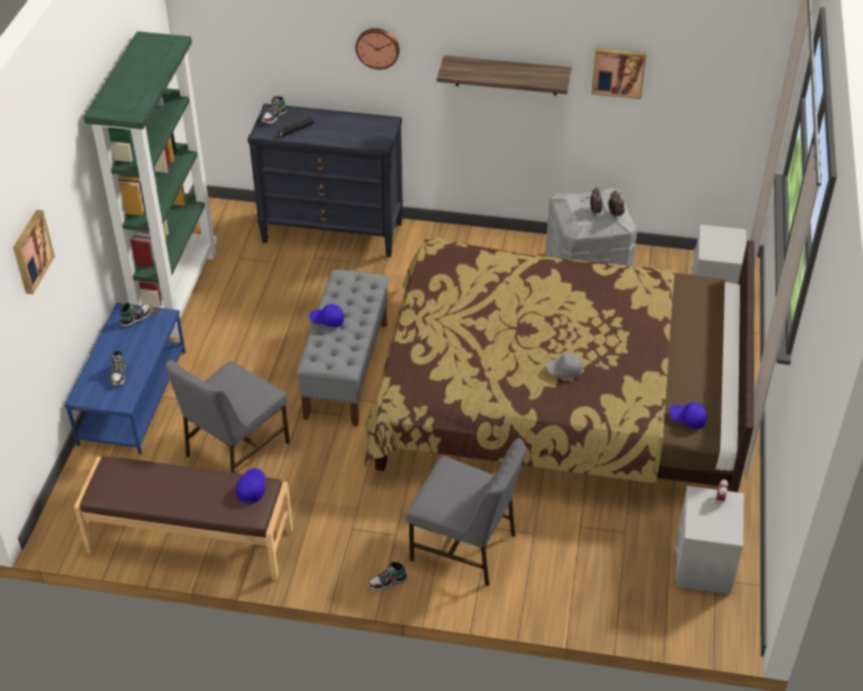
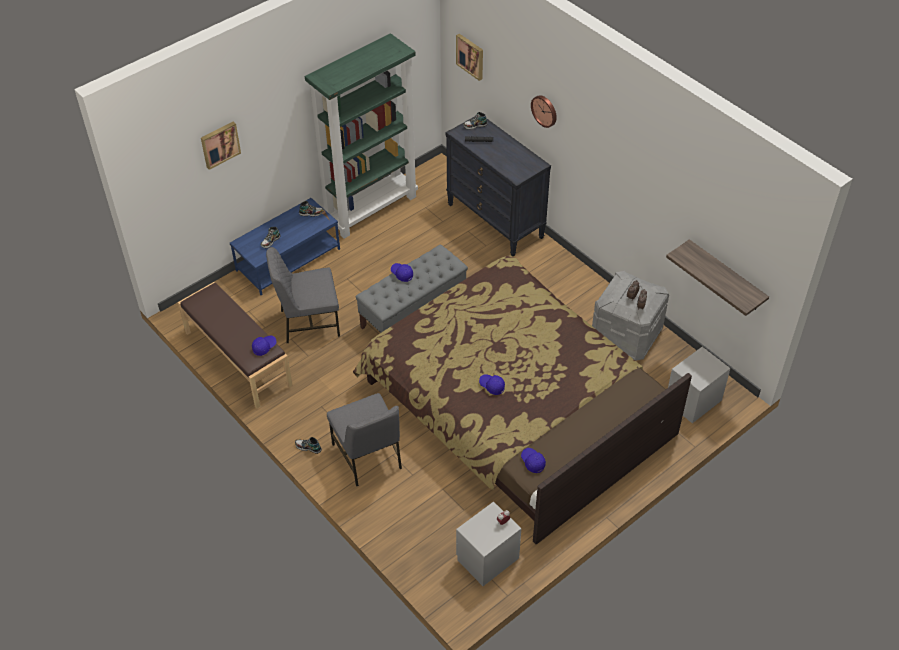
camera: 40 degrees right, 5 degrees up
(506, 75) = (614, 171): shelf -> shelf (726, 276)
(564, 370) = (492, 386): grey cap -> blue cap
(618, 72) = (680, 206): picture -> picture (470, 56)

